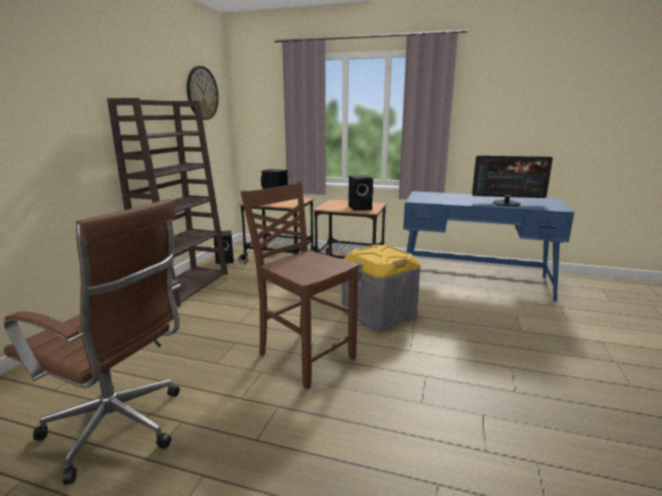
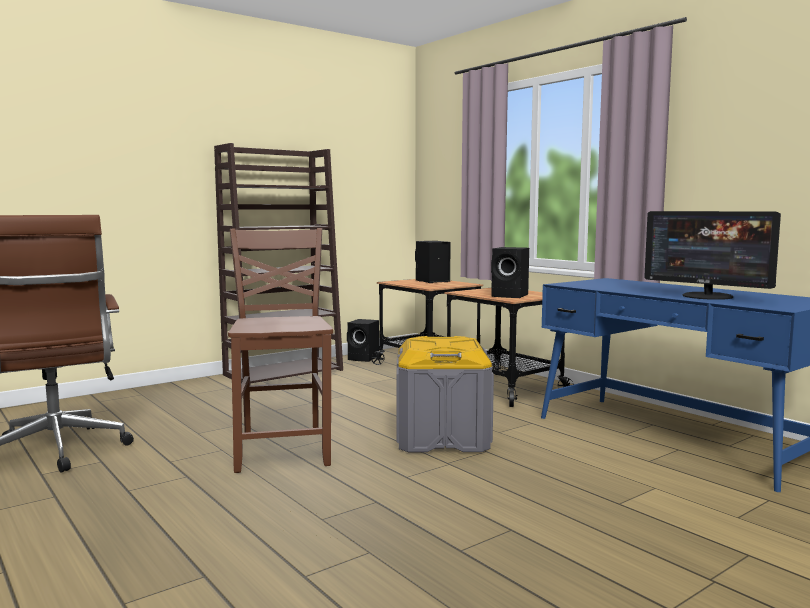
camera: 35 degrees right, 10 degrees down
(202, 93) = (364, 144): wall clock -> none

